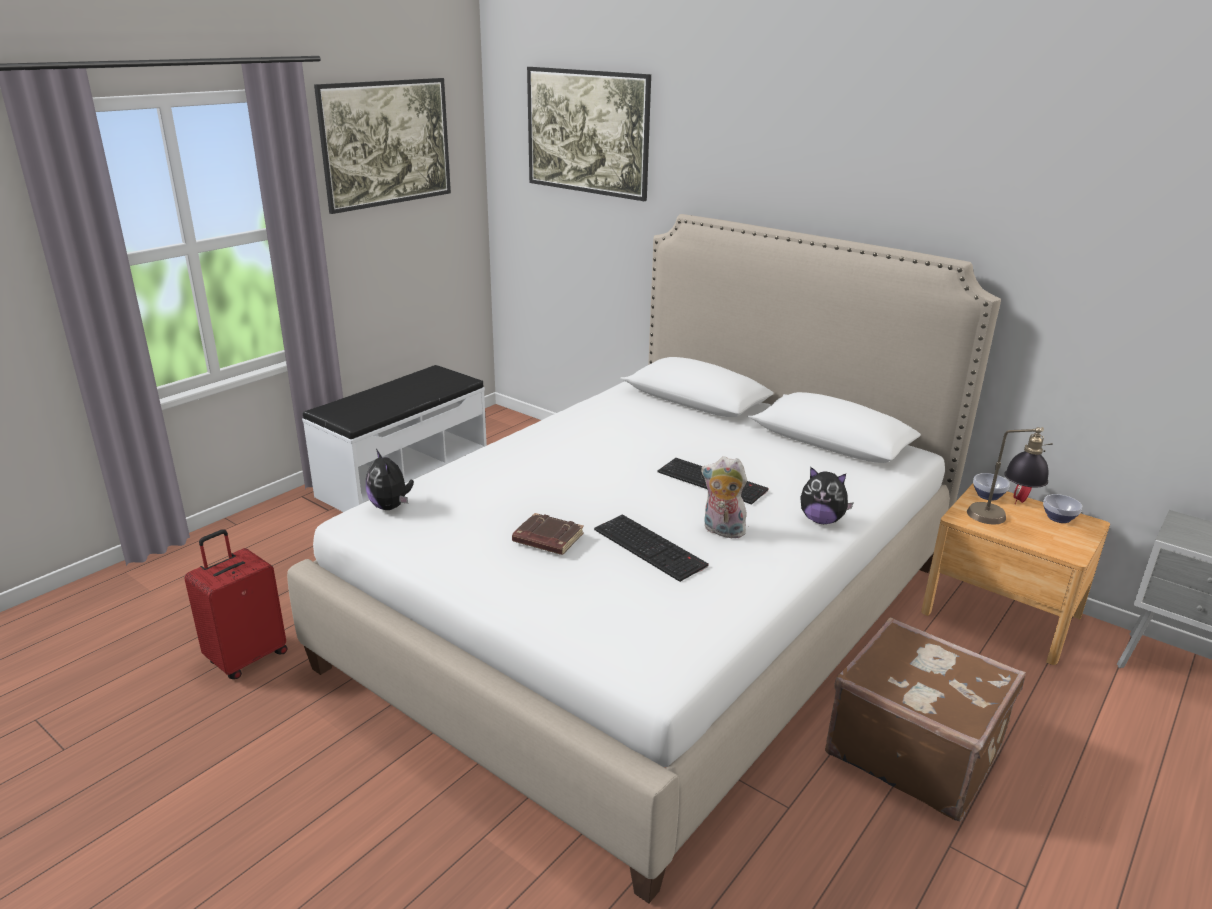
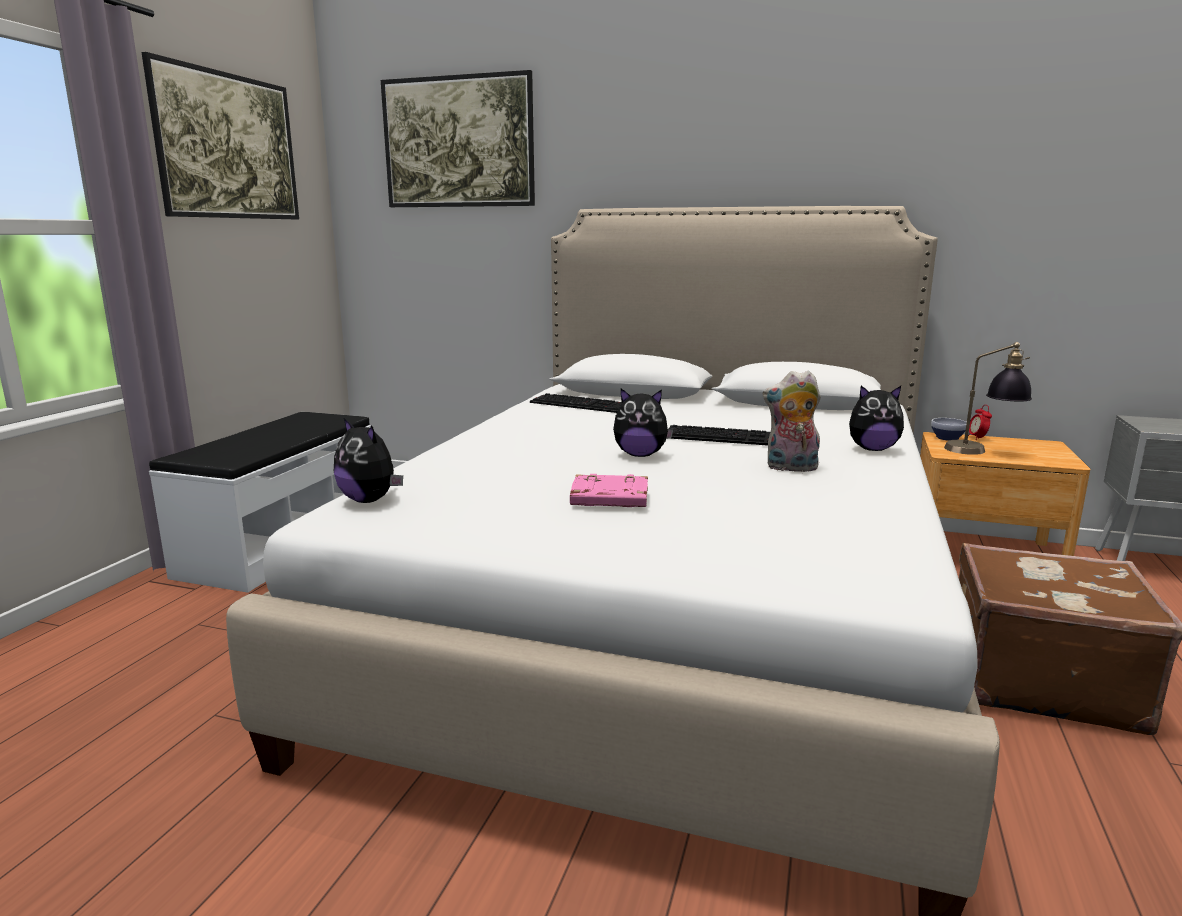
camera: 20 degrees left, 10 degrees down
(246, 657) = (144, 781): red suitcase -> none
(547, 539) = (608, 499): brown book -> pink book
(617, 492) = (640, 455): none -> plush toy
(651, 547) = (736, 489): keyboard -> keyboard (584, 404)
(1057, 518) = (1021, 444): bowl -> none

